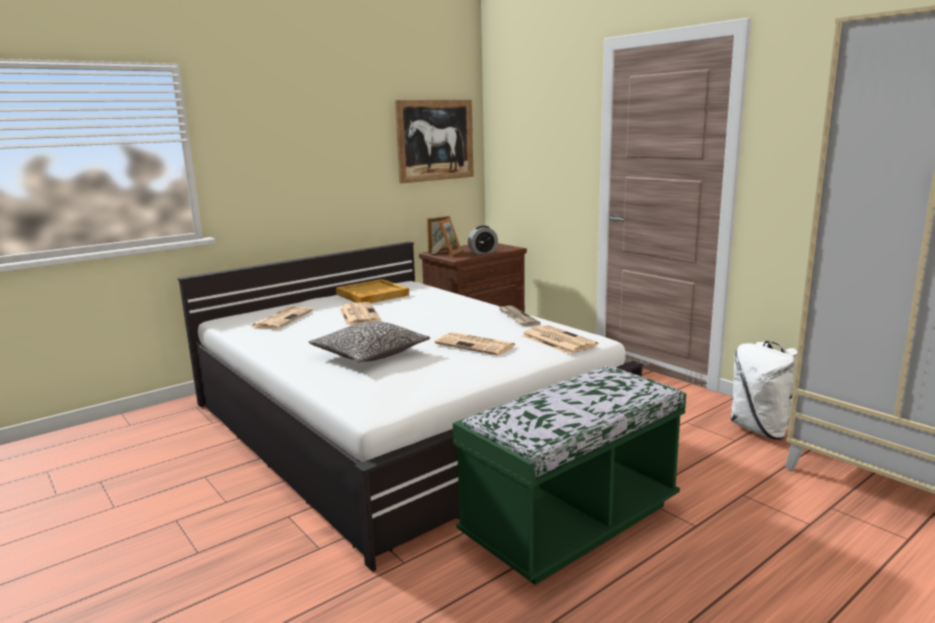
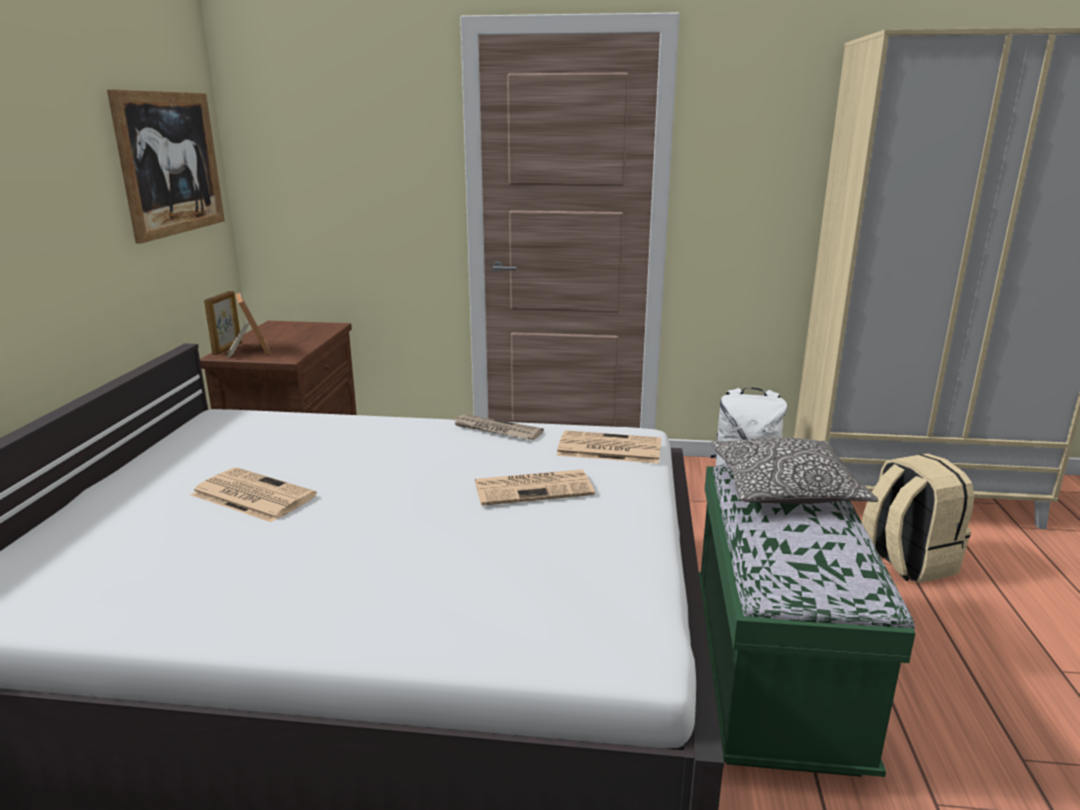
camera: 45 degrees left, 5 degrees up
(282, 318) = (109, 552): newspaper -> none
(370, 354) = (427, 560): pillow -> pillow (785, 489)
(372, 295) = (199, 452): beige tray -> none
(483, 252) = (305, 340): alarm clock -> none
(814, 522) = (906, 561): none -> beige backpack

